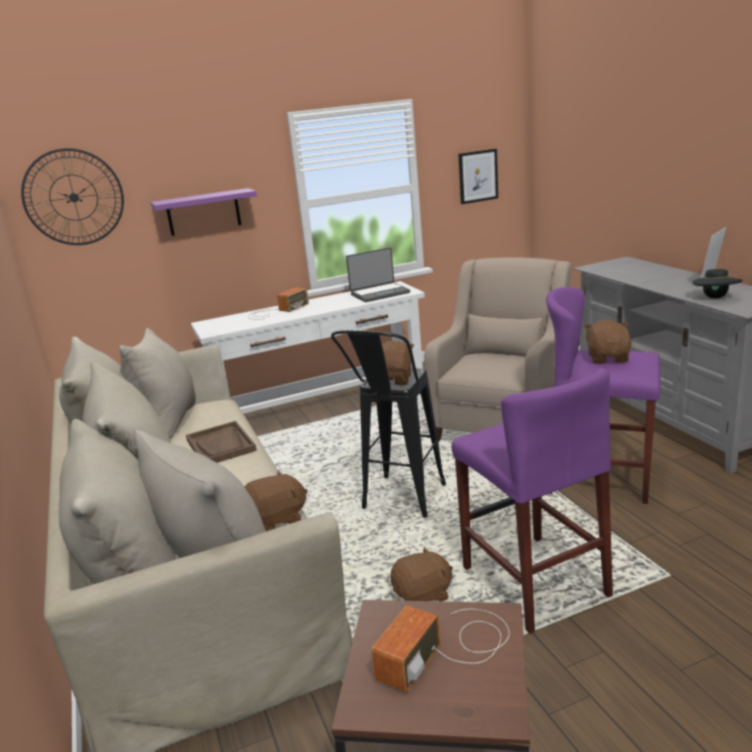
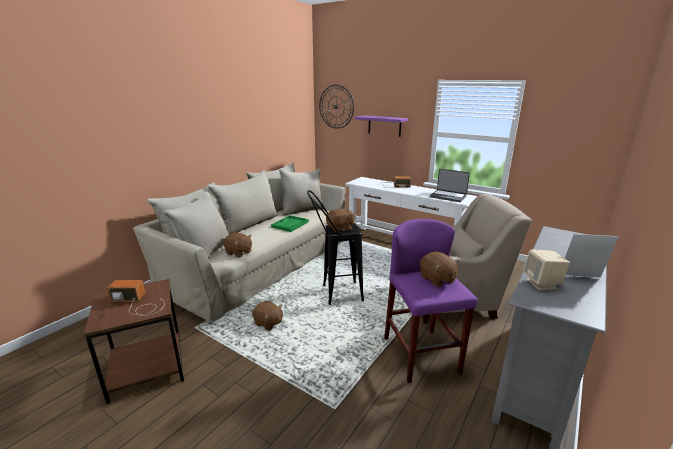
camera: 55 degrees right, 0 degrees up
(221, 445) = (290, 224): brown tray -> green tray
(478, 176) = (569, 144): picture -> none
(534, 581) = (298, 354): purple stool -> none
(608, 358) = (437, 279): brown plush toy -> brown plush toy turned 90 degrees clockwise
(715, 298) = (542, 284): black hat -> beige speaker

